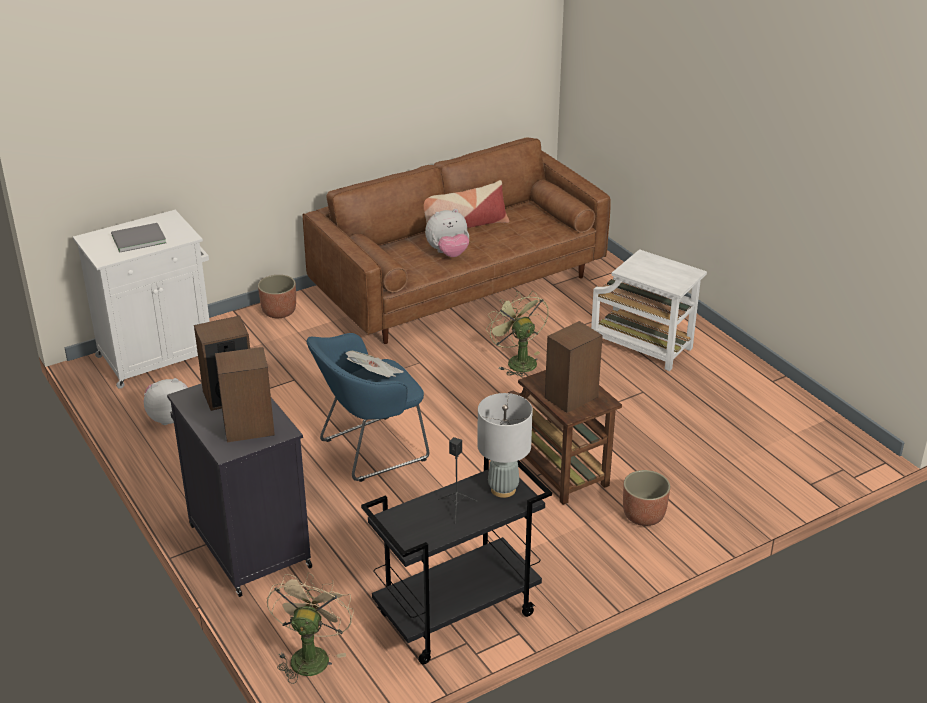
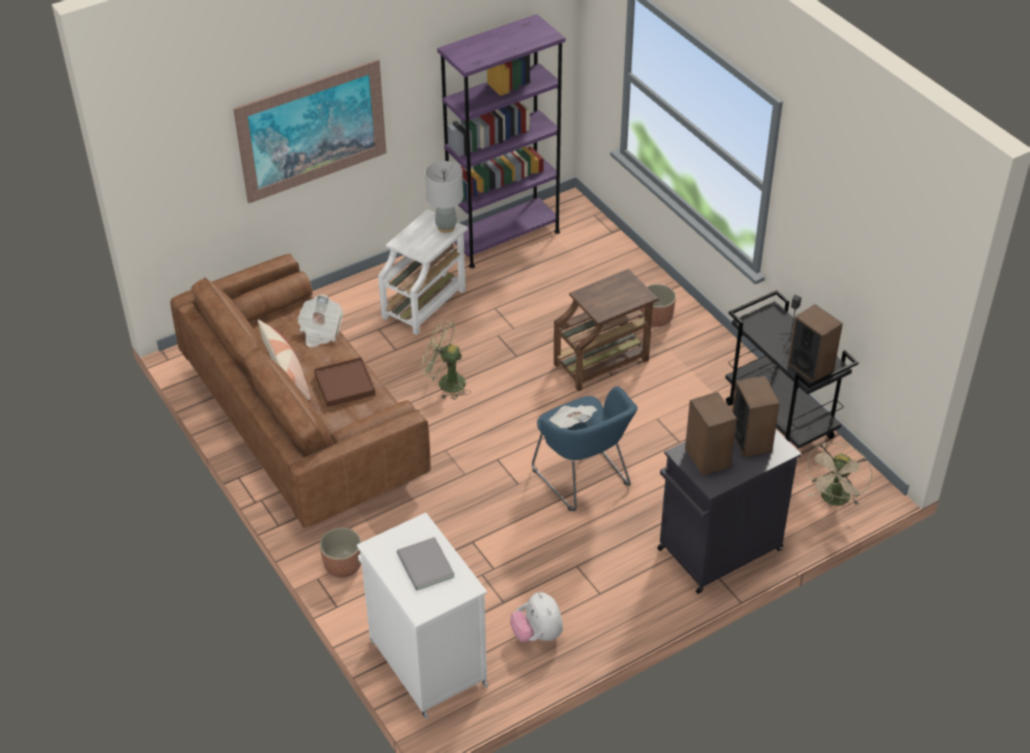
camera: 90 degrees left, 10 degrees up
(310, 654) = (834, 500): beige fan -> beige fan turned 75 degrees counterclockwise
(448, 253) = (344, 384): plush toy -> brown tray
(503, 489) = (764, 320): grey table lamp -> grey table lamp (446, 227)
(517, 361) = (445, 383): green fan -> green fan turned 45 degrees clockwise
(524, 239) = (320, 331): none -> newspaper
(571, 397) = (621, 294): speaker -> speaker (810, 367)
(681, 107) = (312, 130): none -> picture
(773, 398) = (504, 237): none -> purple bookcase

